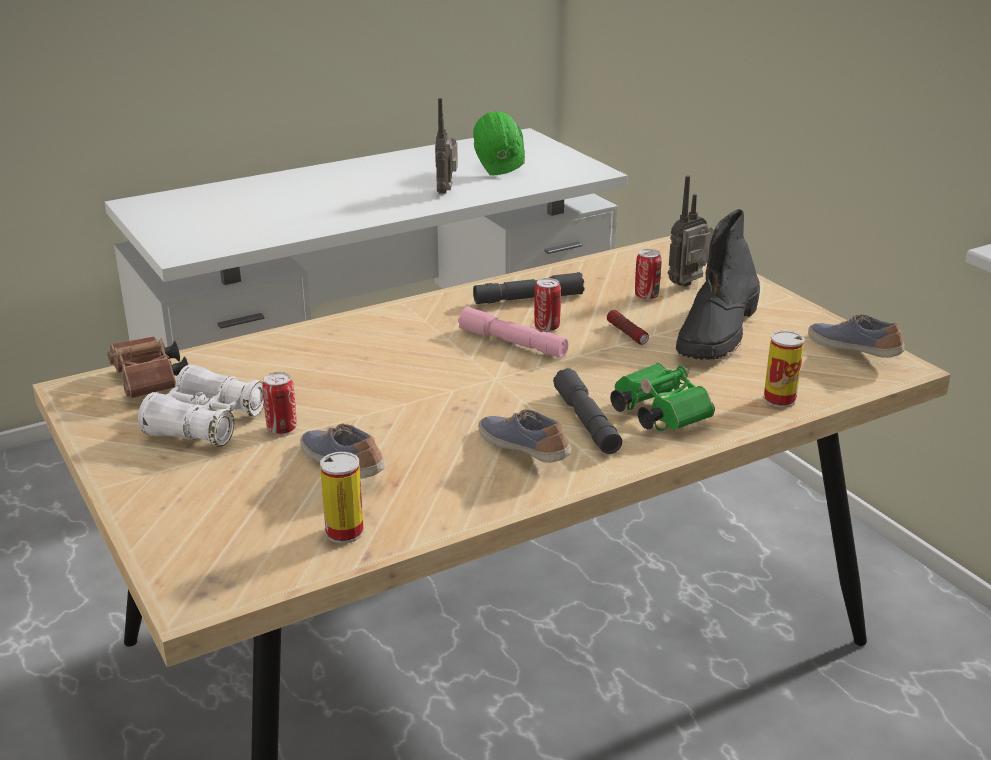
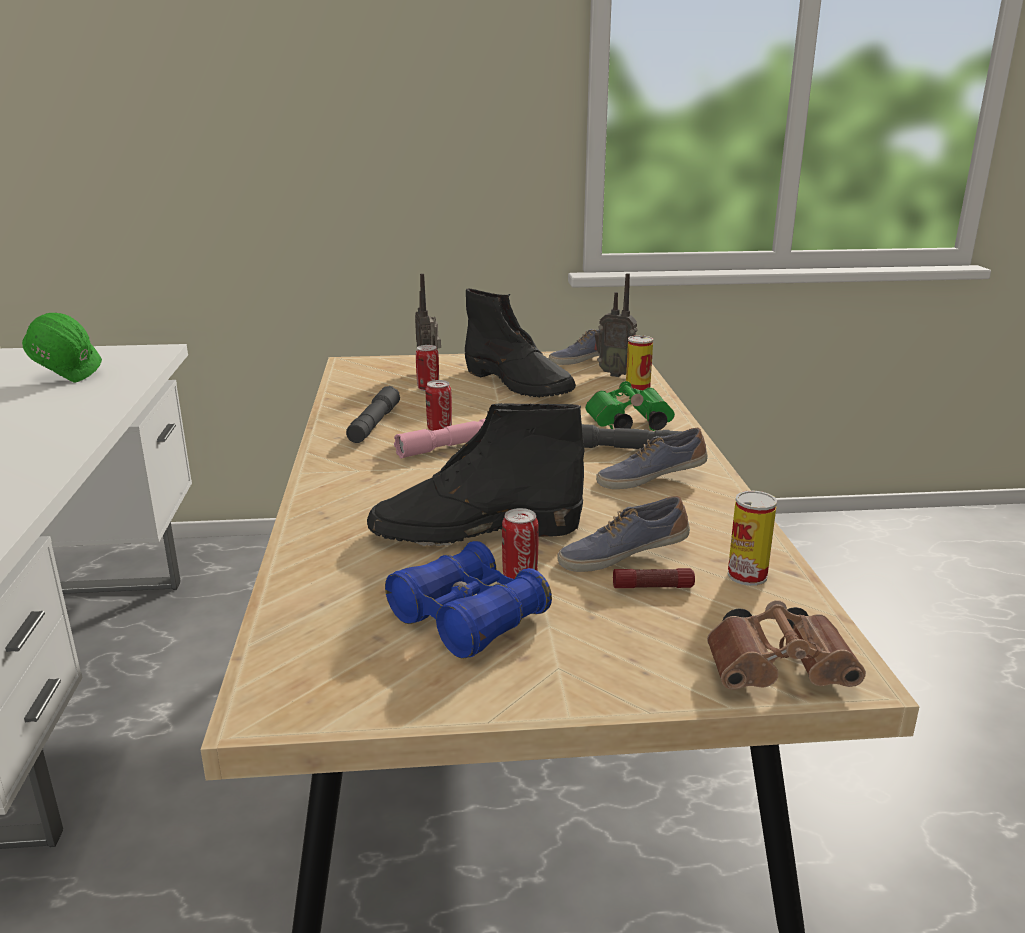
camera: 65 degrees left, 5 degrees down
(150, 383) = (319, 644): brown binoculars -> brown binoculars (782, 673)
(206, 424) = (468, 618): white binoculars -> blue binoculars
(346, 393) = (473, 531): none -> black boot
(447, 191) = (76, 404): radio -> radio (615, 374)
(627, 334) = (486, 407): flashlight -> flashlight (653, 587)

